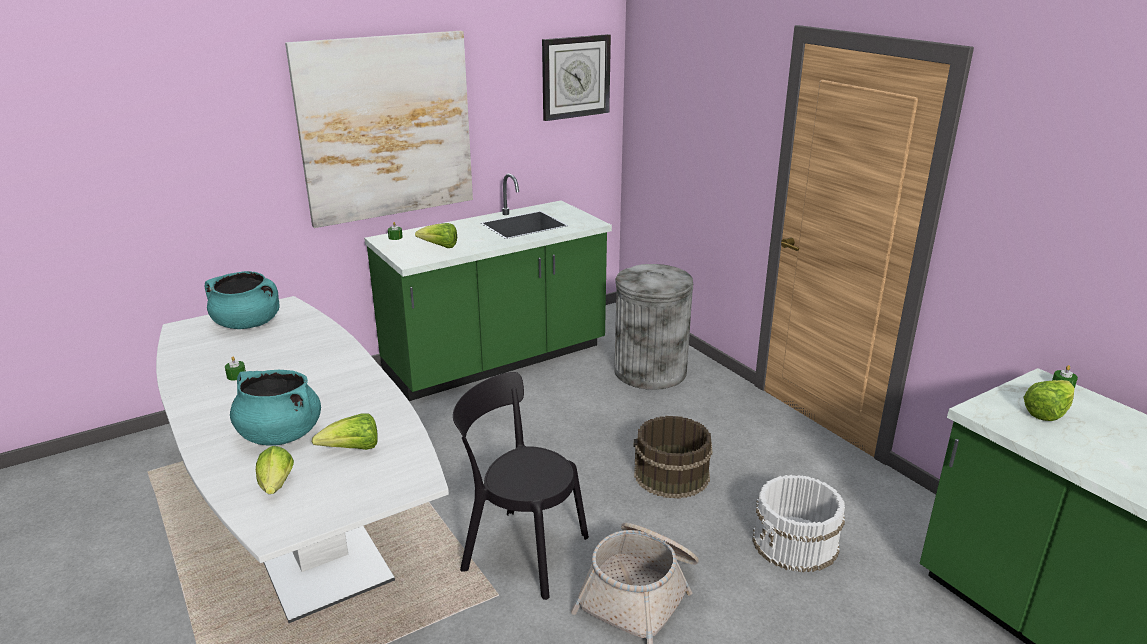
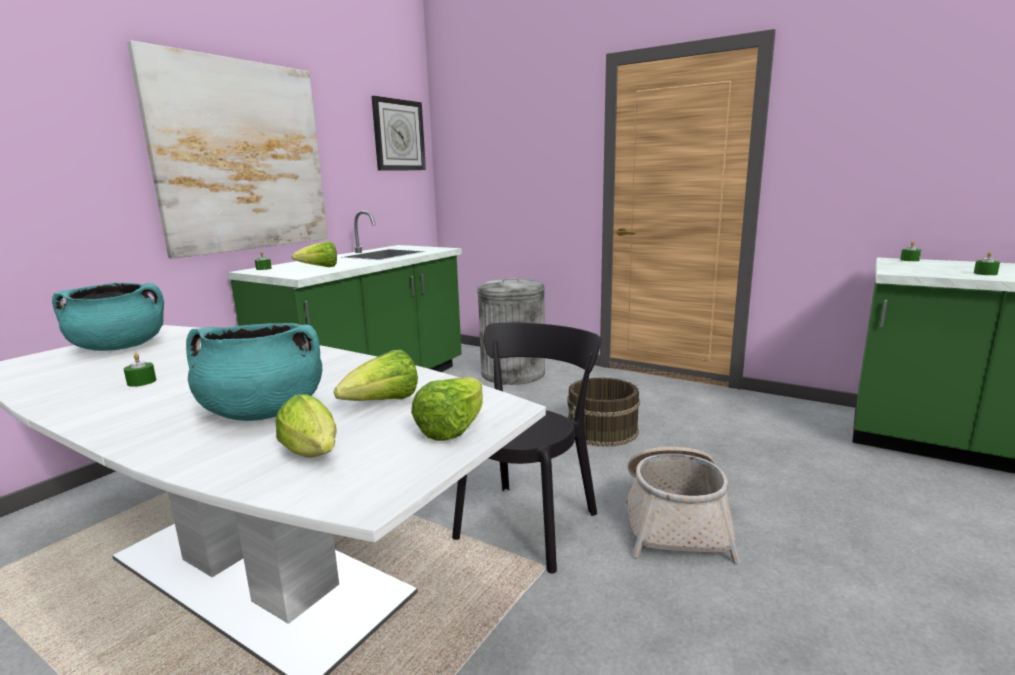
camera: 25 degrees left, 10 degrees down
(520, 550) = (530, 521): black chair -> black chair turned 120 degrees clockwise
(795, 543) = (745, 448): white bucket -> none
(1047, 413) = (932, 267): lettuce -> lettuce (453, 429)
(1080, 445) = (985, 273): none -> green candle

